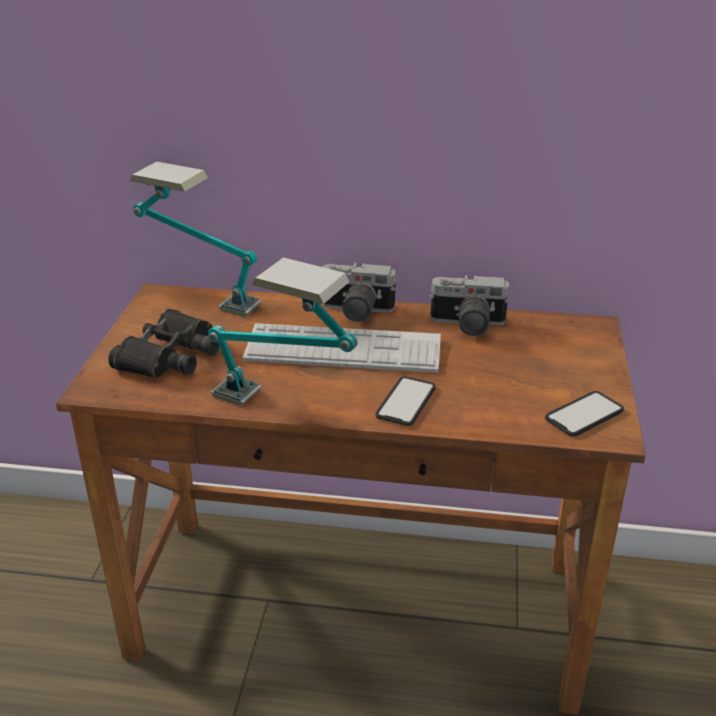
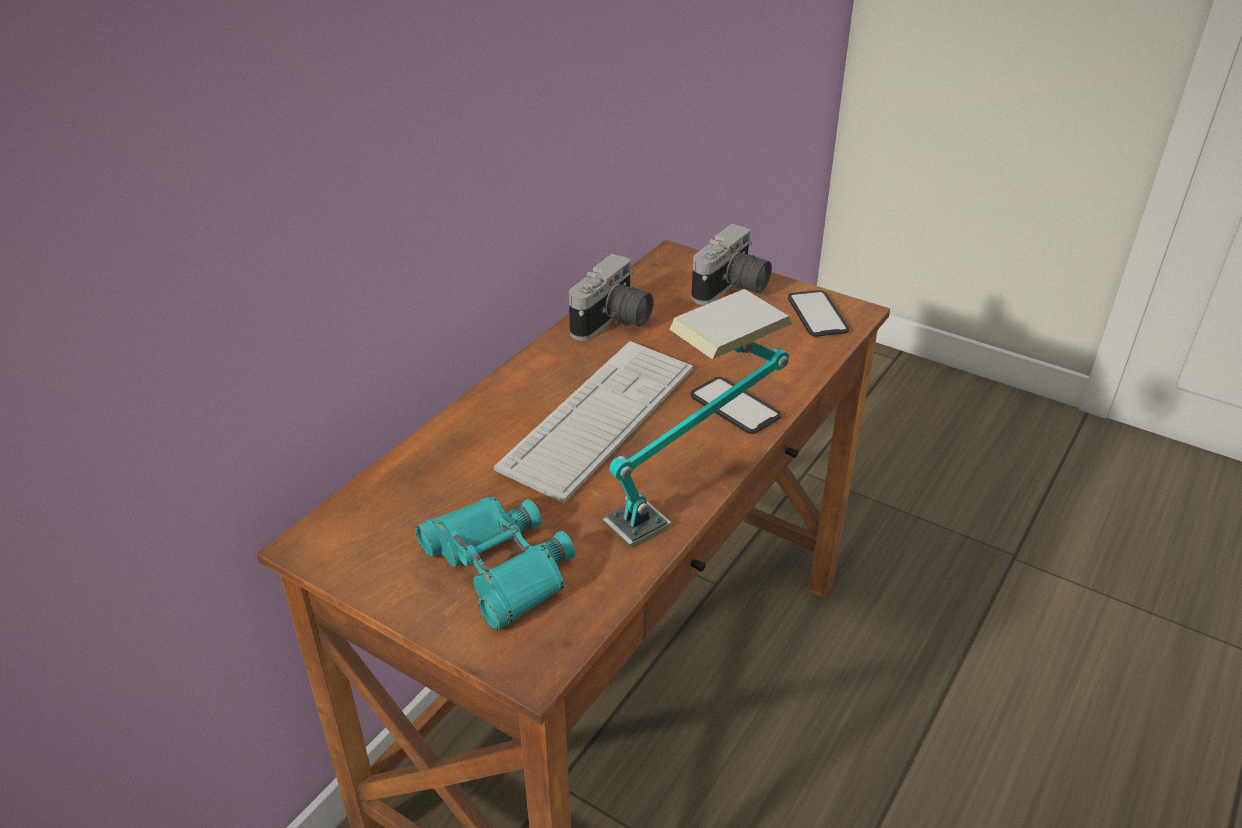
camera: 65 degrees left, 5 degrees up
(169, 355) = (498, 567): black binoculars -> turquoise binoculars
(199, 297) = (360, 504): table lamp -> none
(355, 312) = (520, 385): camera -> camera (733, 289)

